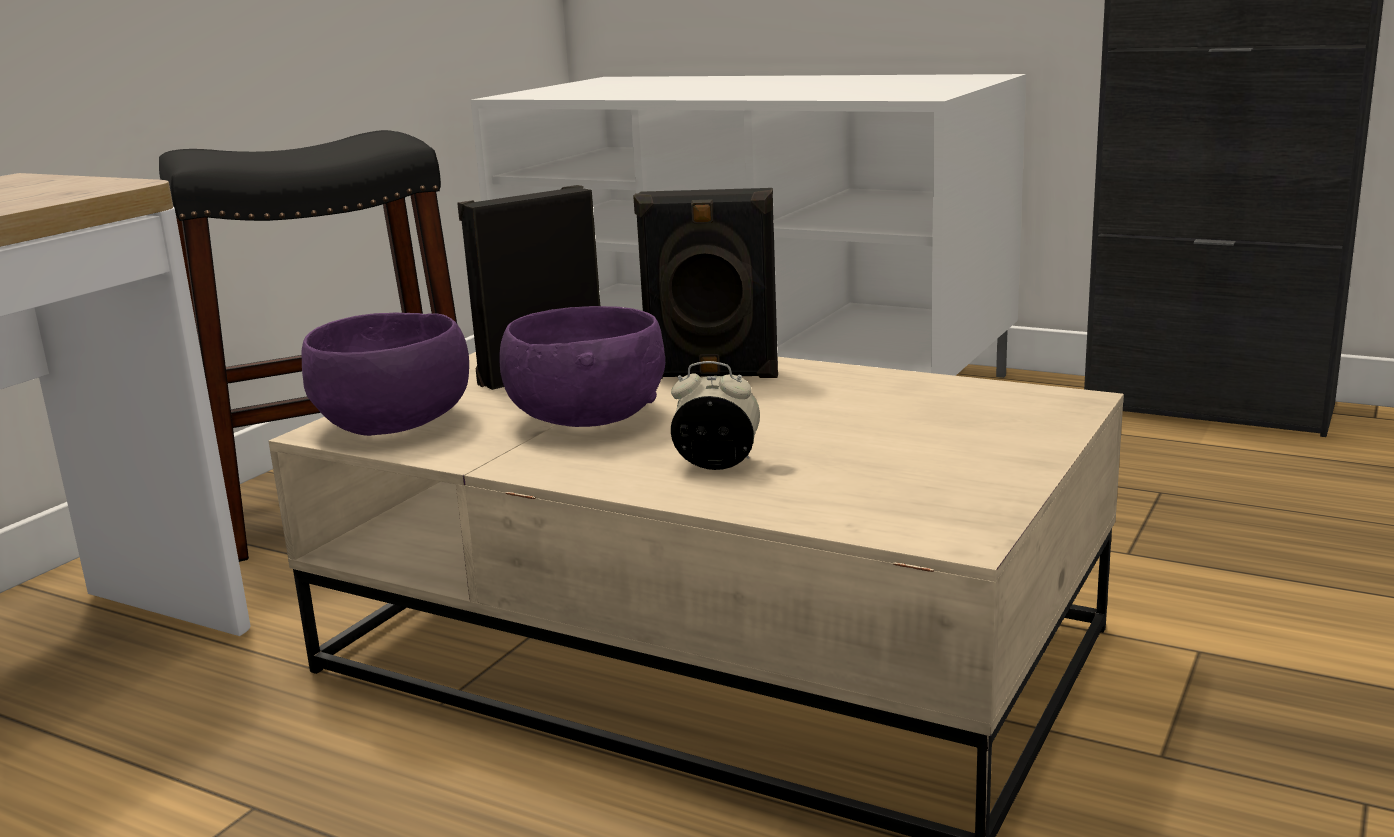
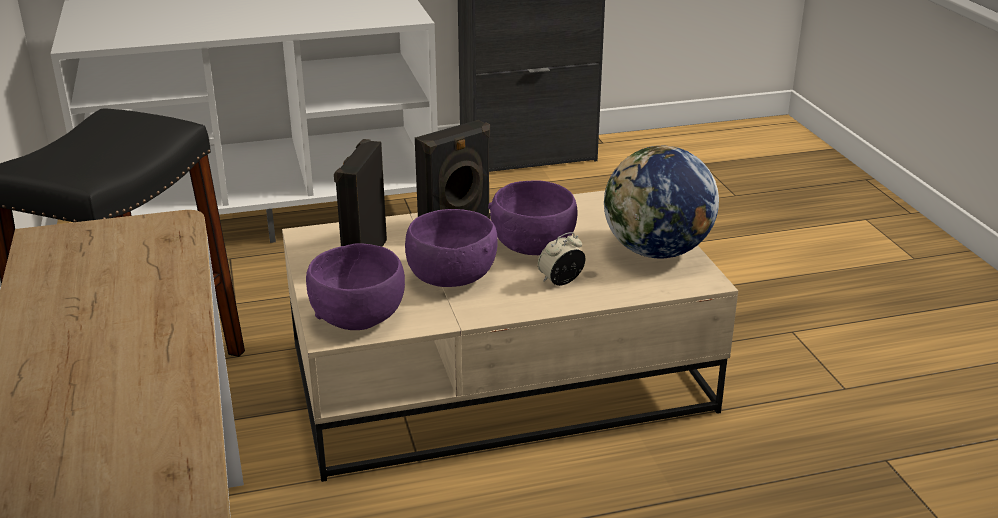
camera: 45 degrees left, 10 degrees up
(775, 415) = (532, 245): none -> purple bowl
(955, 474) = (656, 252): none -> globe

